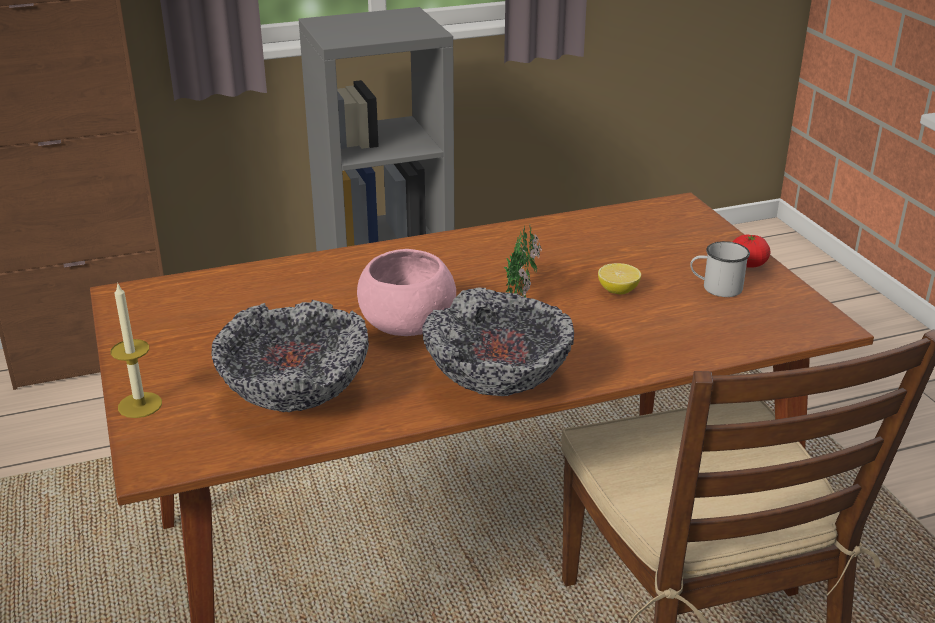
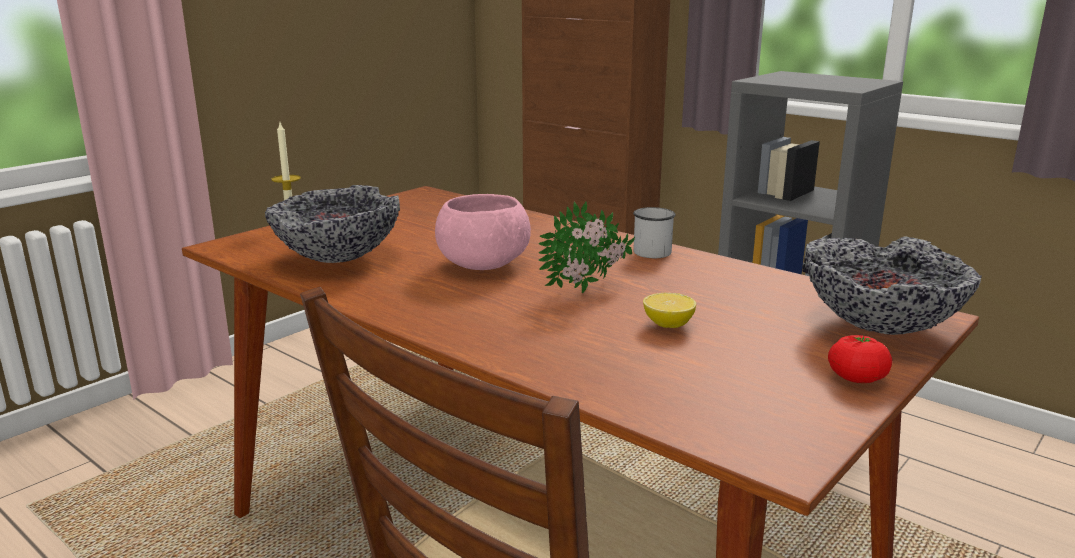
camera: 60 degrees right, 10 degrees down
(497, 381) = (427, 312): bowl -> bowl (881, 326)
(716, 287) = (761, 371): white mug -> white mug (648, 250)

